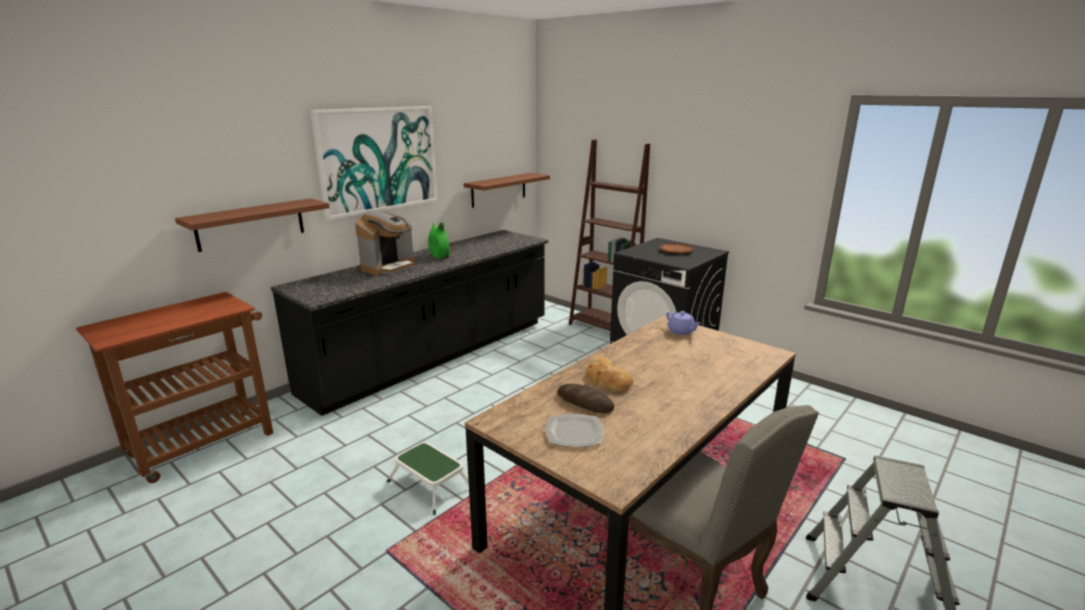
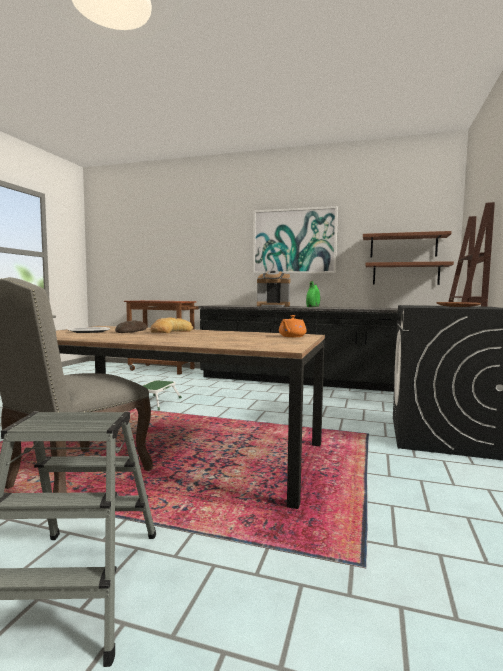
camera: 65 degrees right, 15 degrees down
(251, 224) = (215, 270): brown shelf -> brown shelf (403, 246)
(681, 331) = (292, 336): purple teapot -> orange teapot

